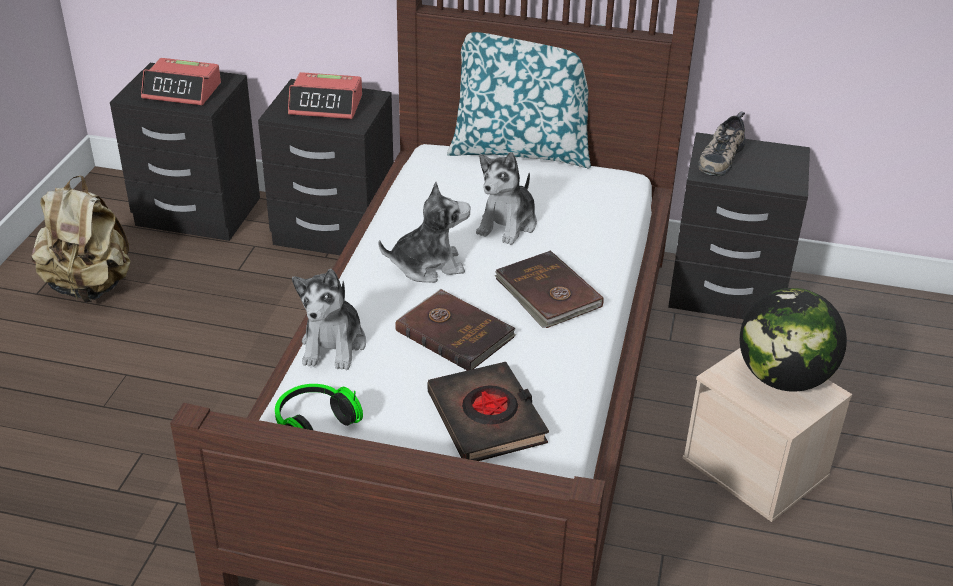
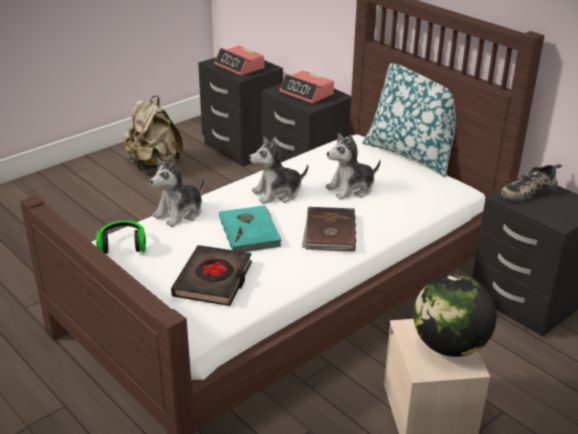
camera: 35 degrees right, 5 degrees down
(427, 265) = (277, 193): plush toy -> plush toy turned 135 degrees clockwise
(455, 332) = (250, 231): brown book -> turquoise book

